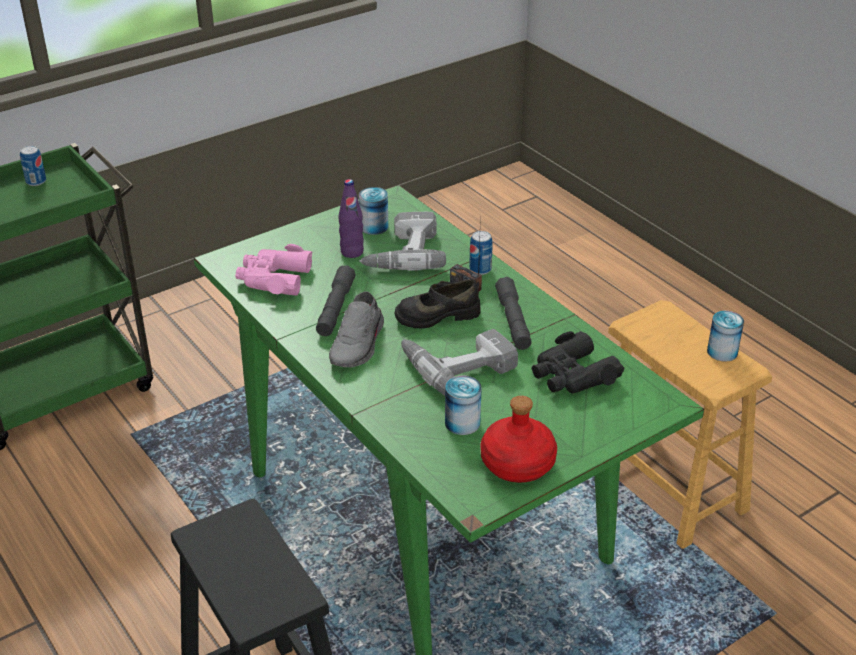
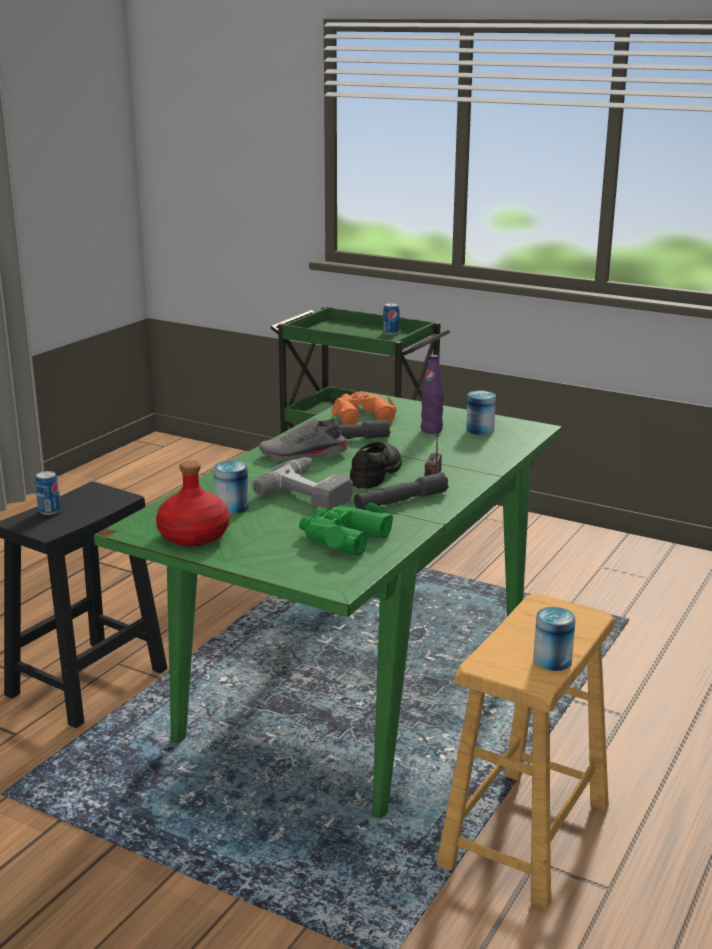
camera: 65 degrees right, 15 degrees down
(273, 279) = (361, 415): pink binoculars -> orange binoculars
(402, 252) = (454, 445): power drill -> none
(437, 315) = (376, 473): black shoe -> black shoe turned 60 degrees clockwise
(480, 269) = (467, 476): can -> can (49, 511)
(572, 375) = (342, 537): black binoculars -> green binoculars

